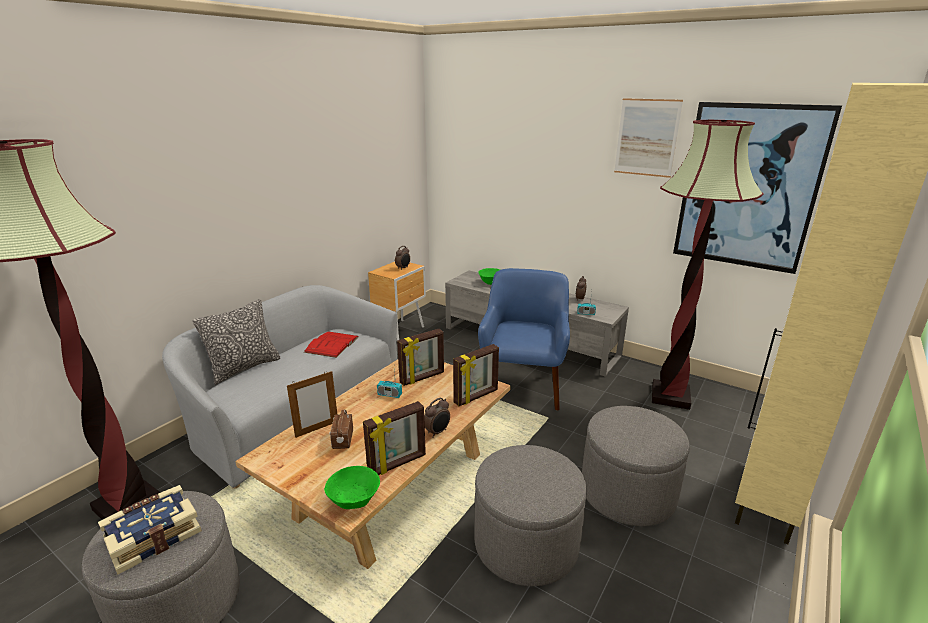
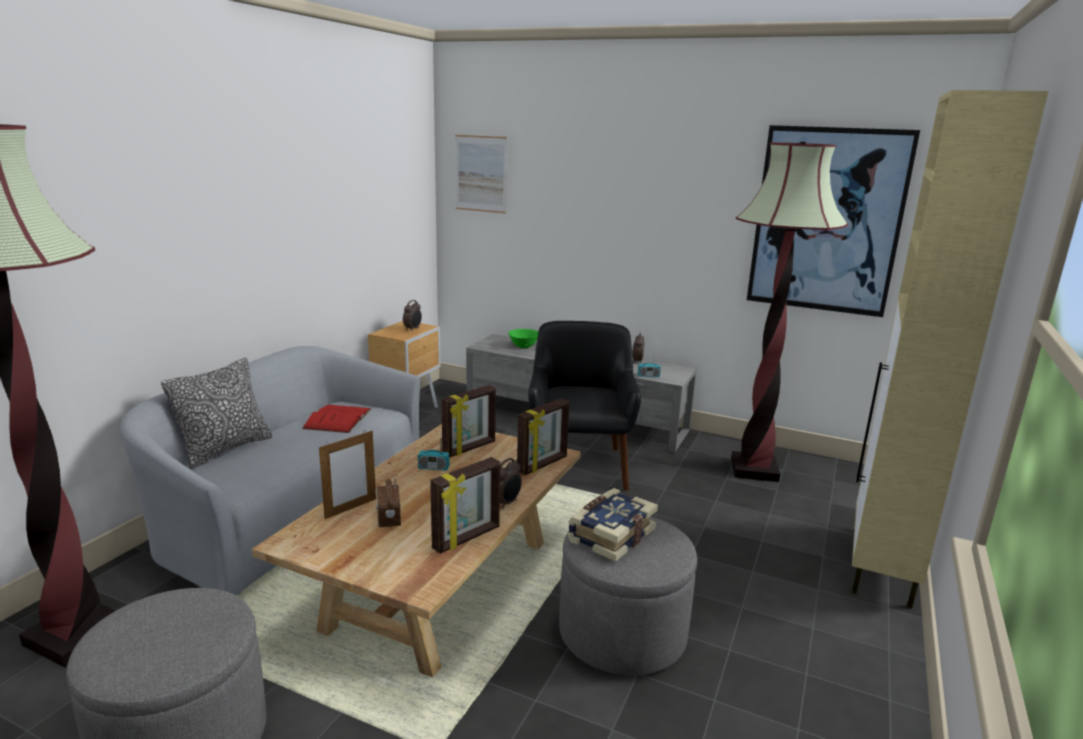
camera: 10 degrees left, 5 degrees down
(153, 536) = (164, 638): book -> book (610, 535)
(355, 501) = (426, 579): green bowl -> none
(523, 385) = (578, 466): blue armchair -> black armchair
(627, 493) = (727, 571): grey ottoman -> none
(646, 137) = (711, 166): picture -> picture (481, 174)

